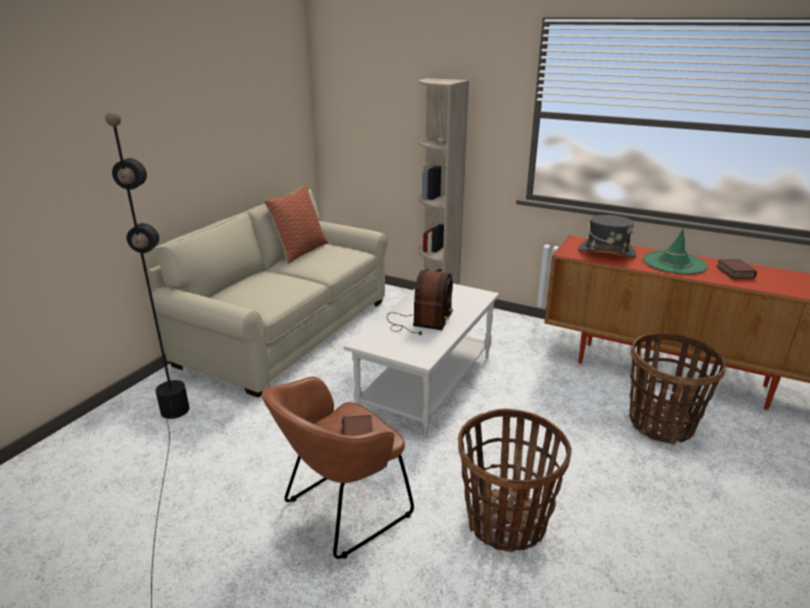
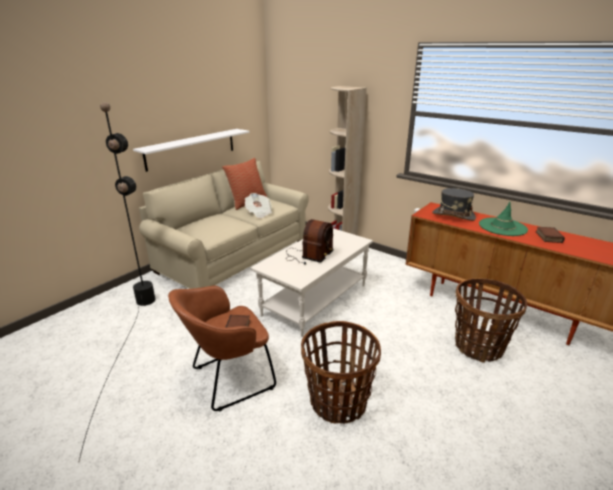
camera: 10 degrees right, 0 degrees up
(217, 176) = (191, 148): none -> white shelf
(324, 265) = (259, 213): none -> newspaper

